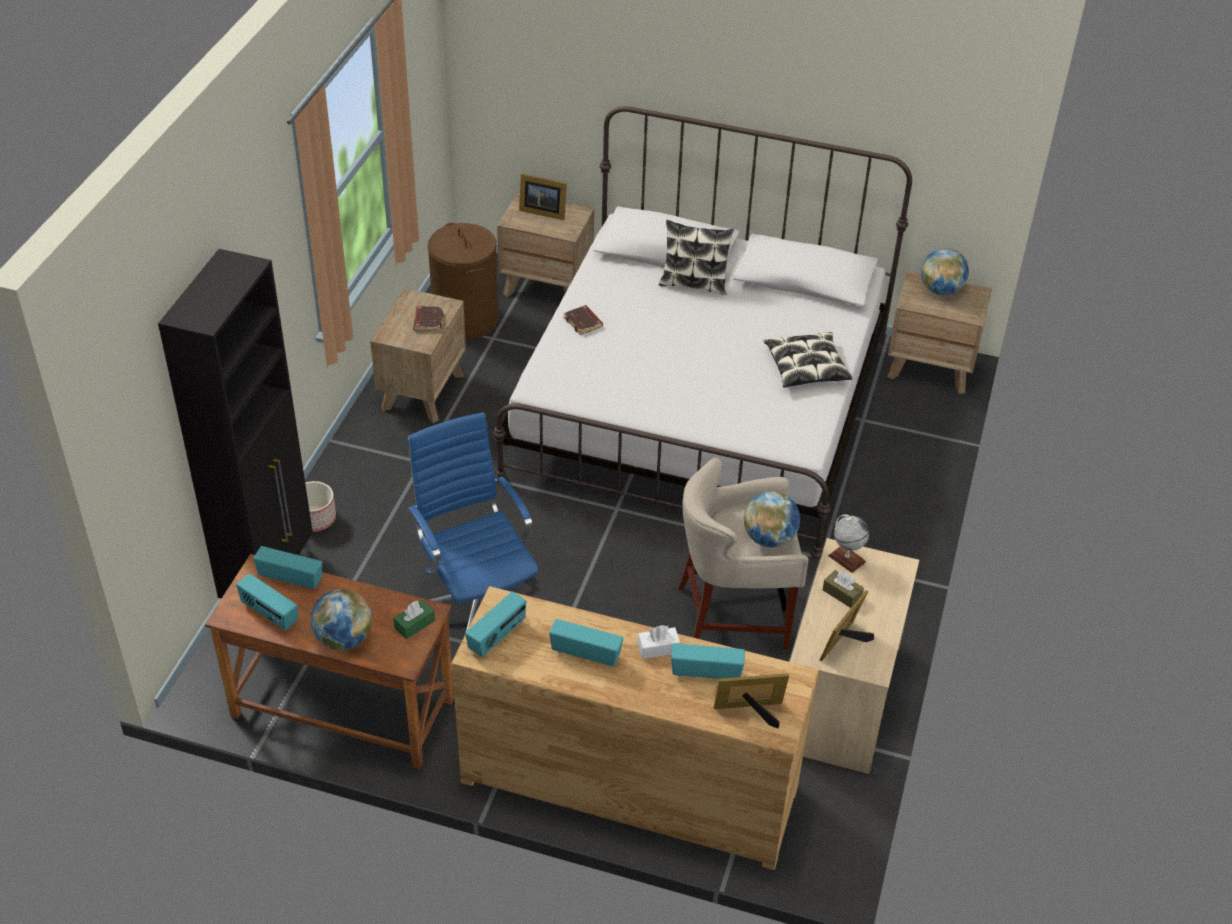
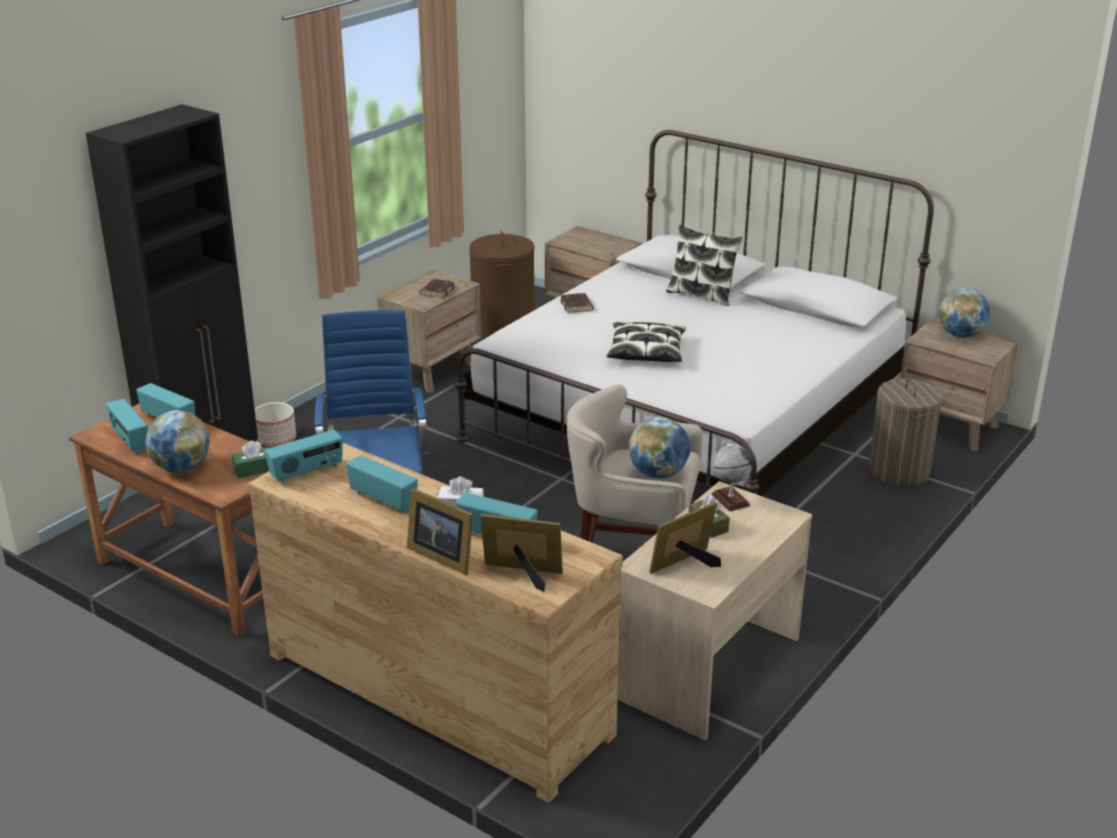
camera: 20 degrees right, 15 degrees down
(542, 211) = (592, 239): picture frame -> picture frame (441, 555)
(806, 368) = (779, 364): pillow -> pillow (646, 352)
(908, 432) = (899, 471): none -> laundry basket

